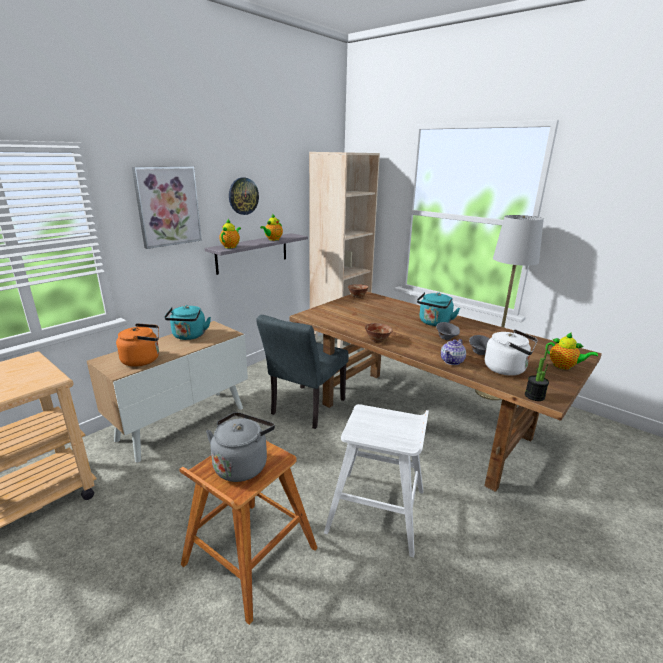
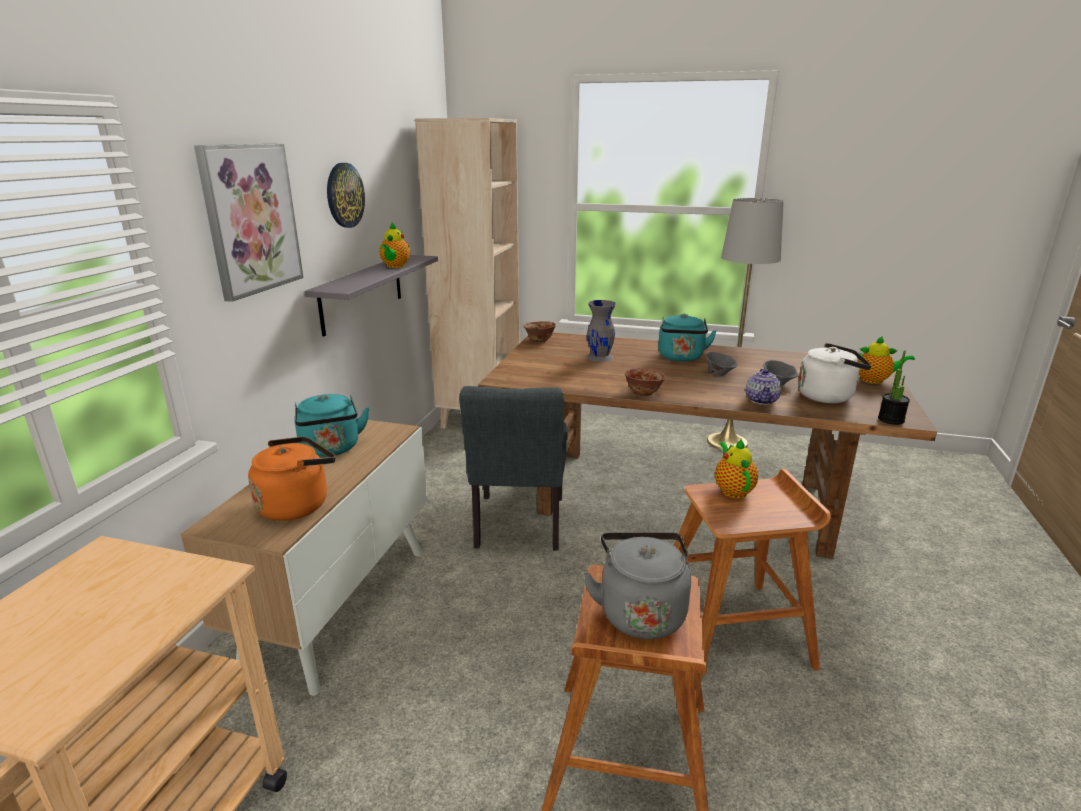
camera: 25 degrees left, 0 degrees up
(231, 246) = (349, 284): teapot -> teapot (732, 490)
(378, 511) = (732, 630): white stool -> brown stool
(381, 313) = (600, 357): none -> grey vase

